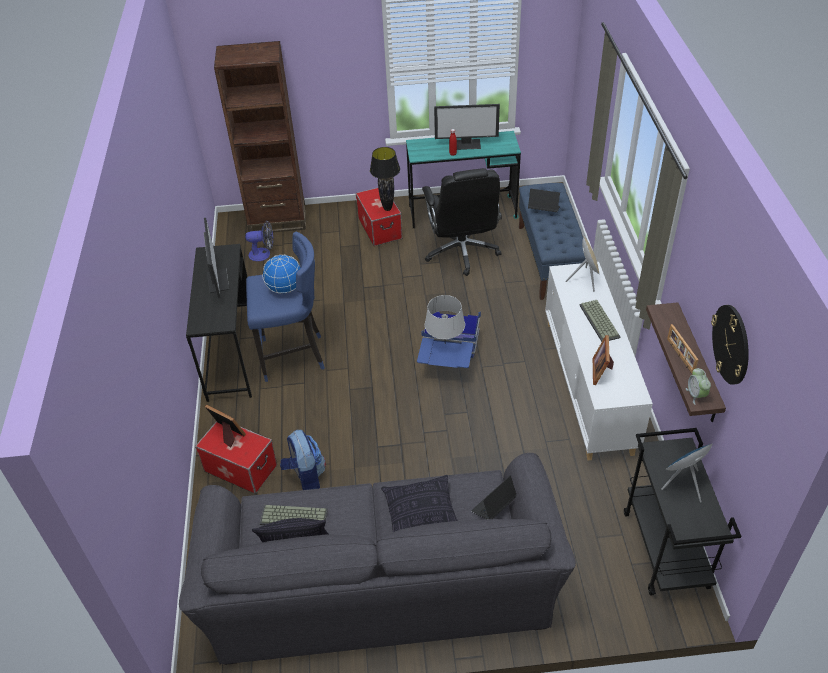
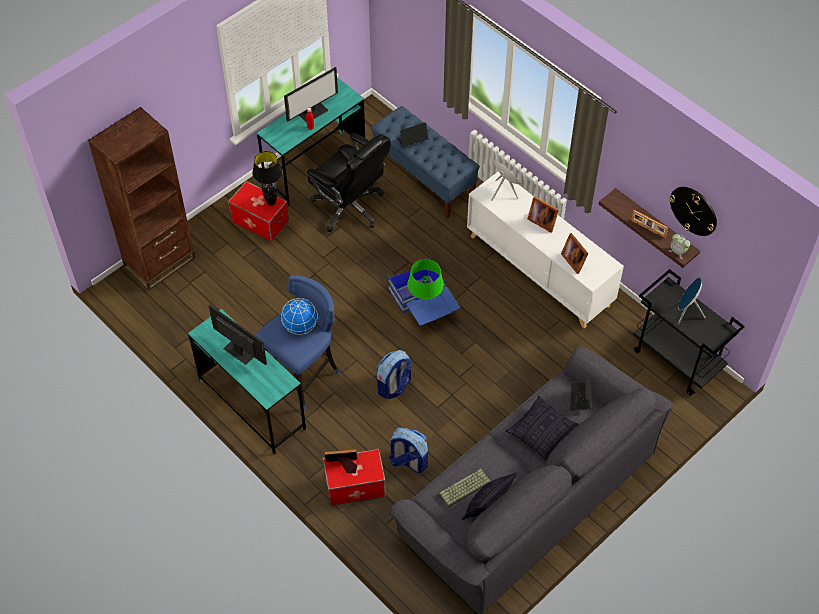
camera: 40 degrees left, 10 degrees up
(231, 354) = (251, 404): black desk -> turquoise desk
(263, 254) = (182, 302): fan -> none
(358, 406) = (394, 386): none -> backpack
(445, 343) = (425, 298): grey table lamp -> green table lamp
(600, 321) = (542, 221): keyboard -> picture frame

